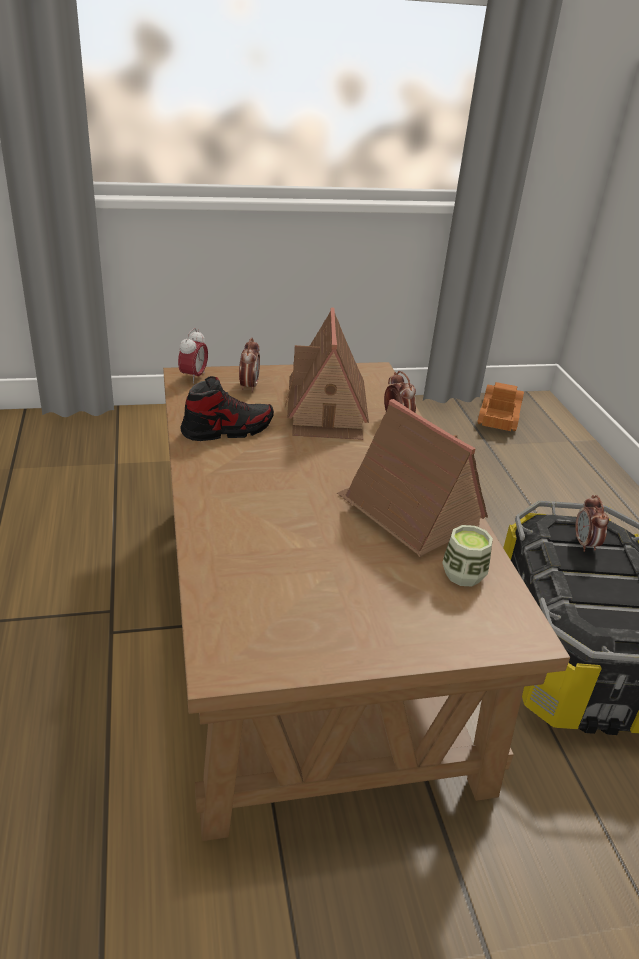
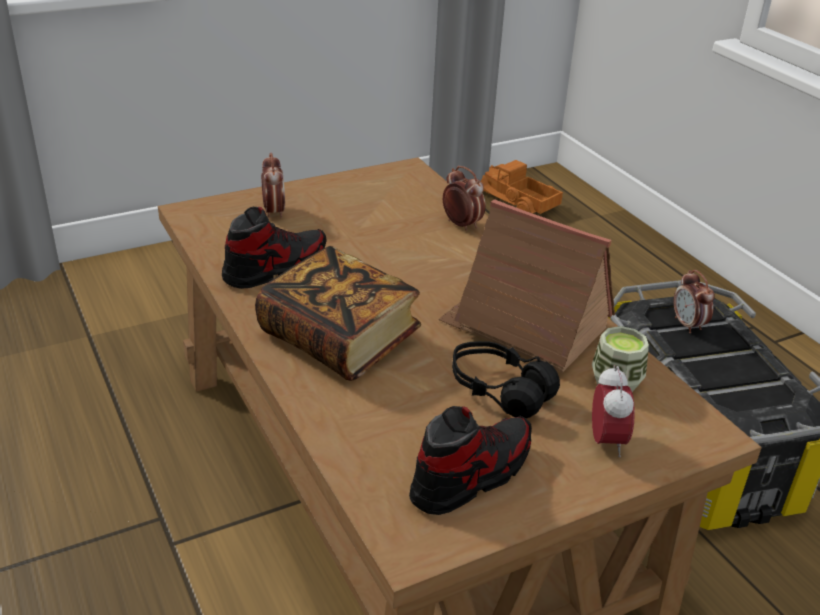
camera: 15 degrees left, 0 degrees up
(193, 377) = (201, 211): alarm clock -> alarm clock (606, 442)
(248, 493) = (339, 339): none -> book
(298, 622) = (471, 475): none -> shoe
(326, 411) = (378, 226): toy house -> none
(357, 560) = (499, 391): none -> black headphones
(497, 415) = (513, 200): toy truck -> toy truck turned 45 degrees counterclockwise

